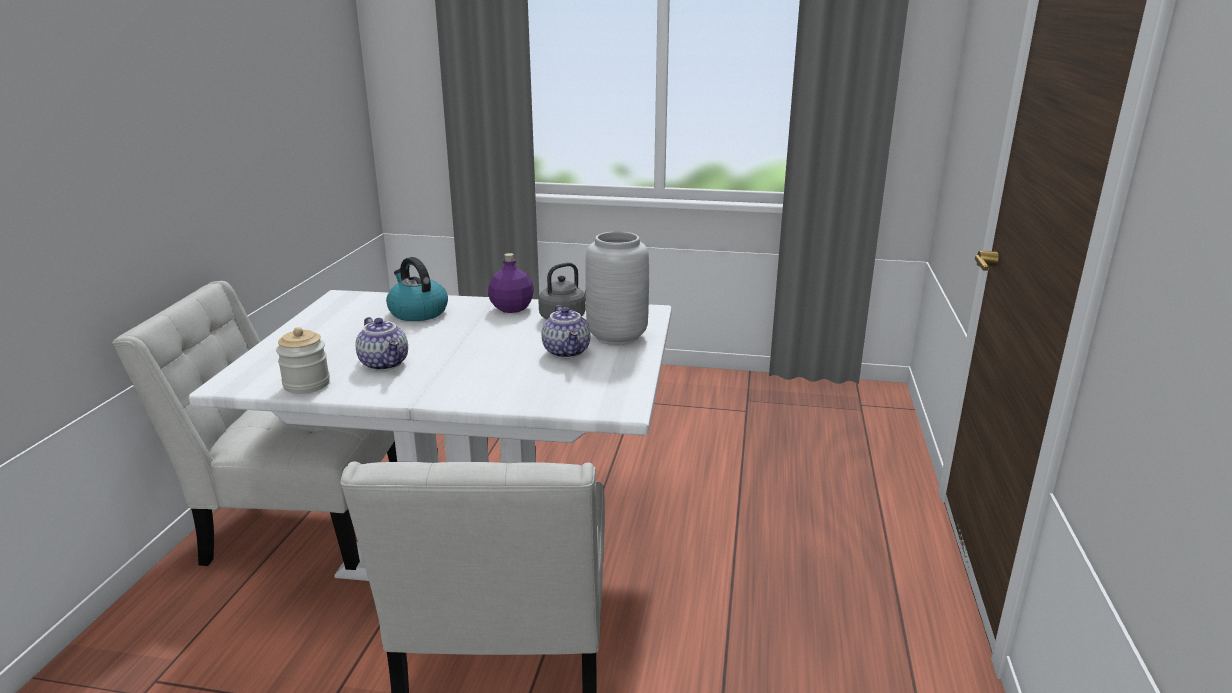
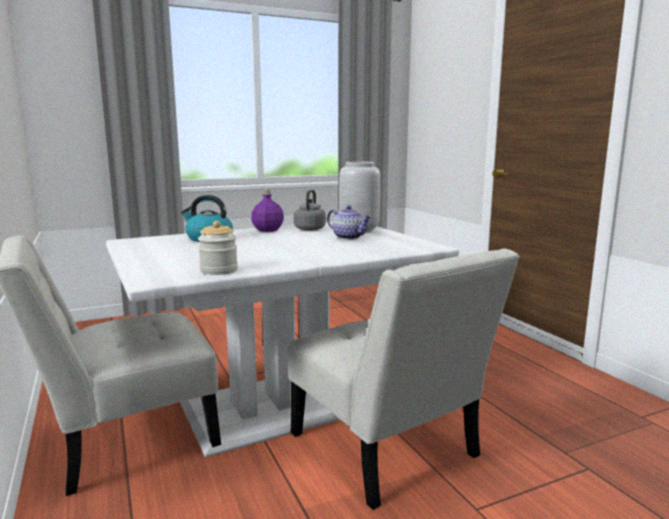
camera: 35 degrees left, 10 degrees down
(385, 364) = (250, 256): teapot -> none

